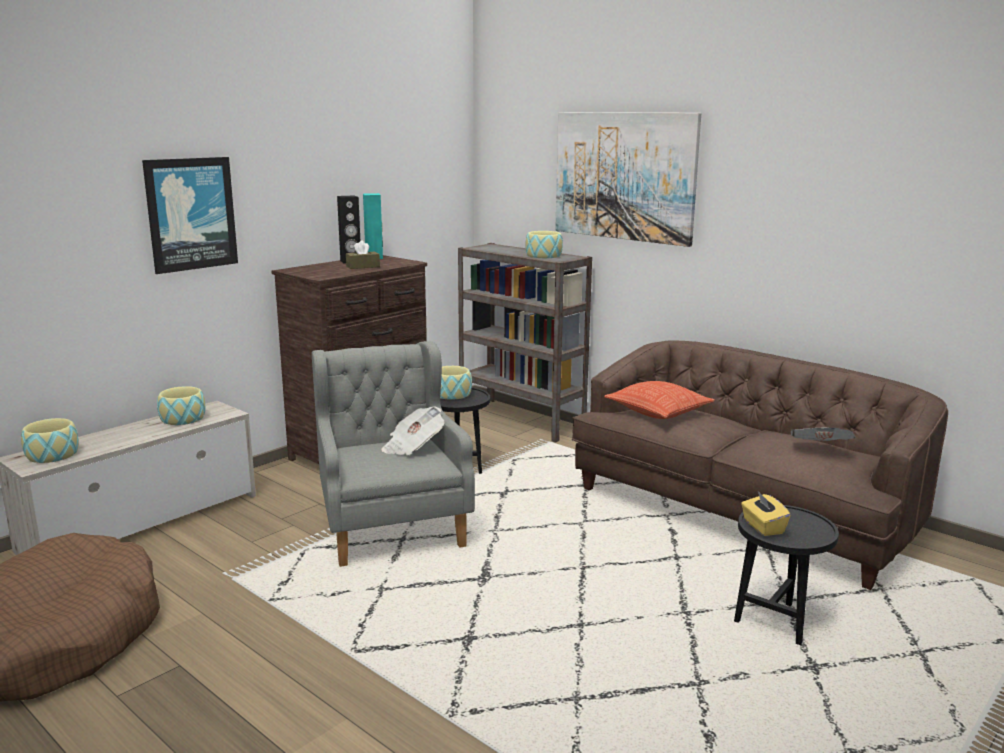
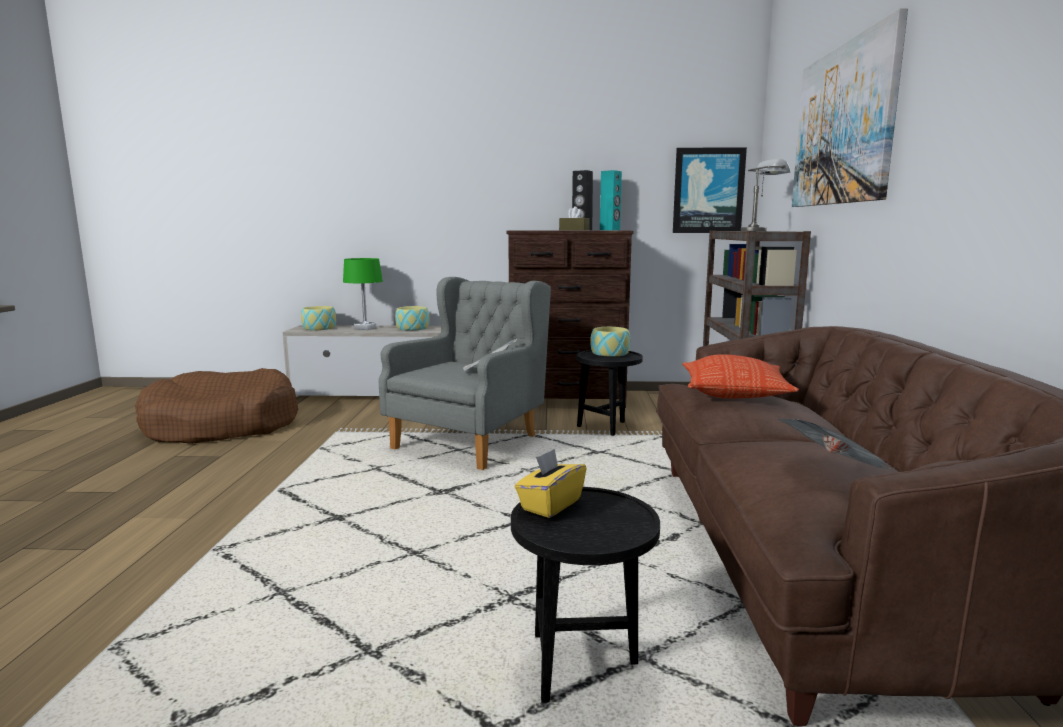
camera: 50 degrees right, 5 degrees down
(123, 436) = (365, 328): none -> green table lamp
(191, 214) = (448, 178): picture -> picture (708, 191)
(543, 255) = (761, 231): bowl -> grey table lamp

